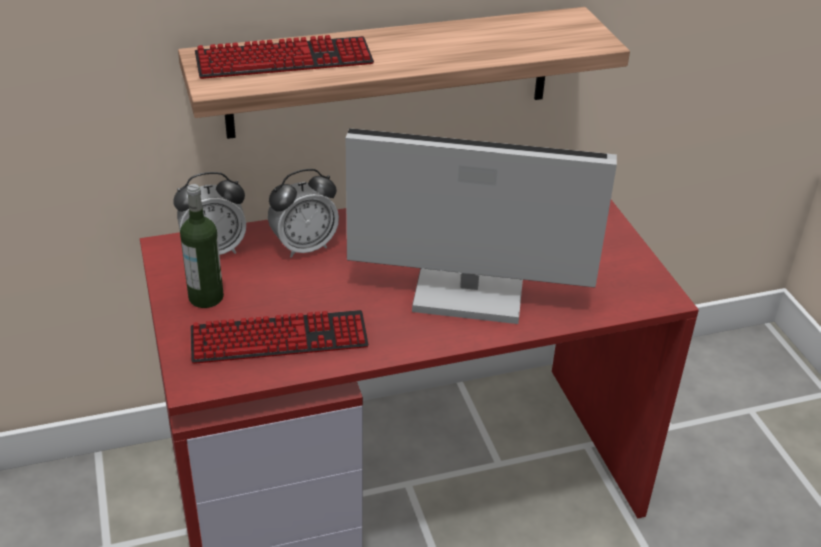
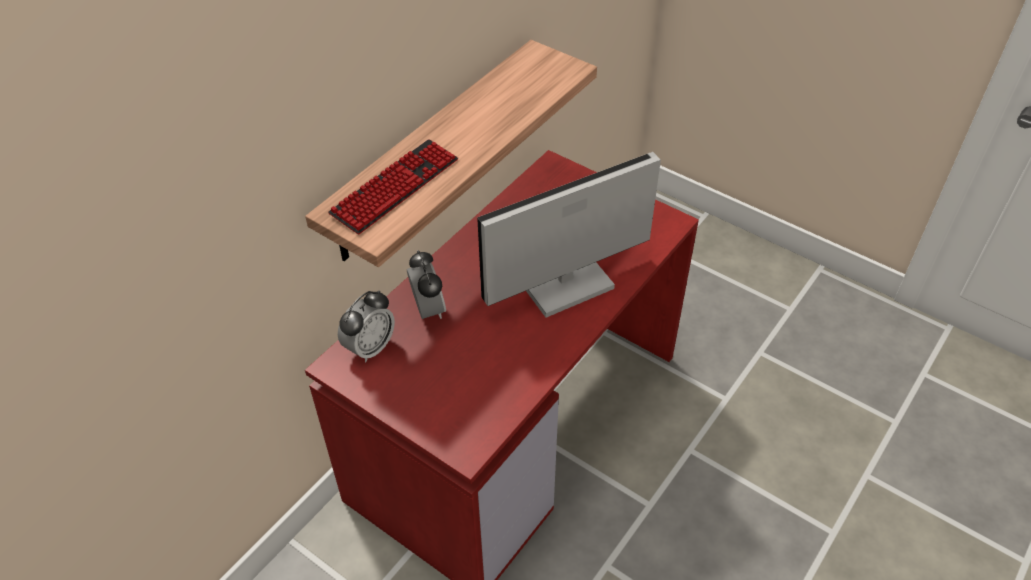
camera: 35 degrees left, 10 degrees up
(206, 297) = (405, 387): bottle -> none
(279, 339) = (486, 387): keyboard -> none
(304, 247) = (428, 309): alarm clock -> alarm clock turned 45 degrees counterclockwise

